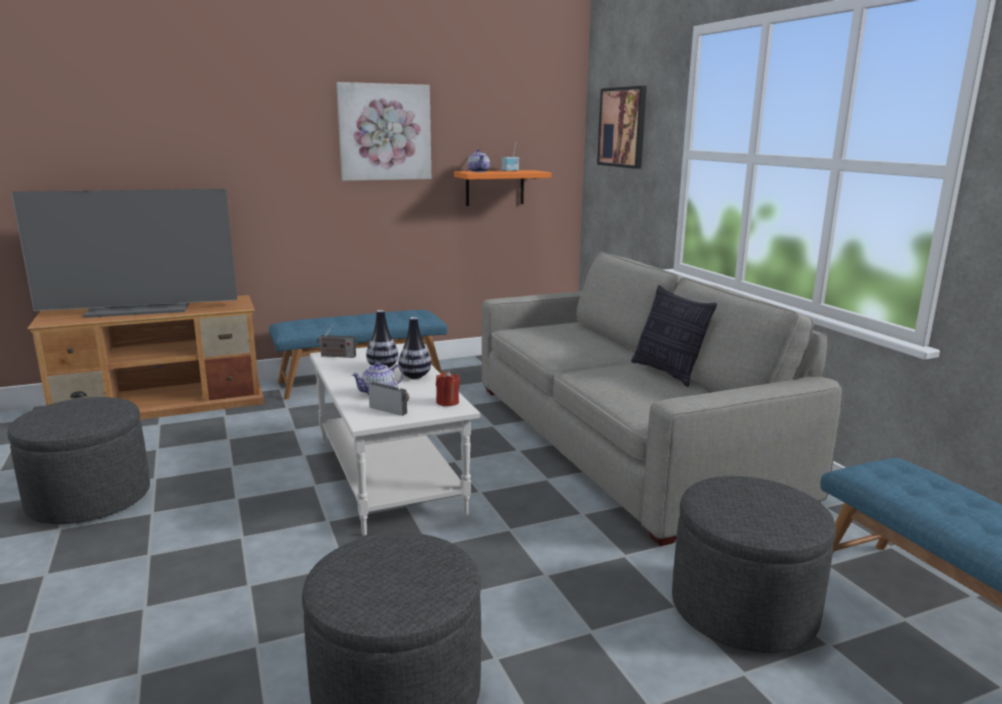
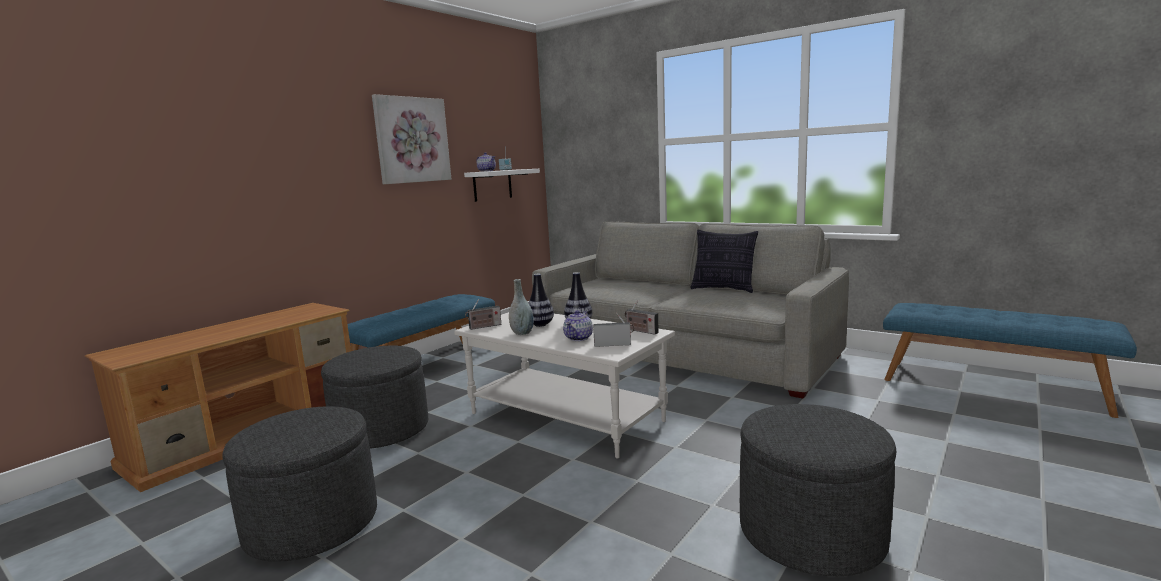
camera: 30 degrees left, 5 degrees down
(140, 309) = (220, 331): television -> none
(348, 373) = (522, 333): none -> grey vase
(447, 402) = (640, 331): red candle -> radio
(495, 187) = (492, 185): orange shelf -> white shelf
(622, 127) = (588, 130): picture -> none
(743, 609) = (893, 413): grey ottoman -> grey ottoman (381, 430)

